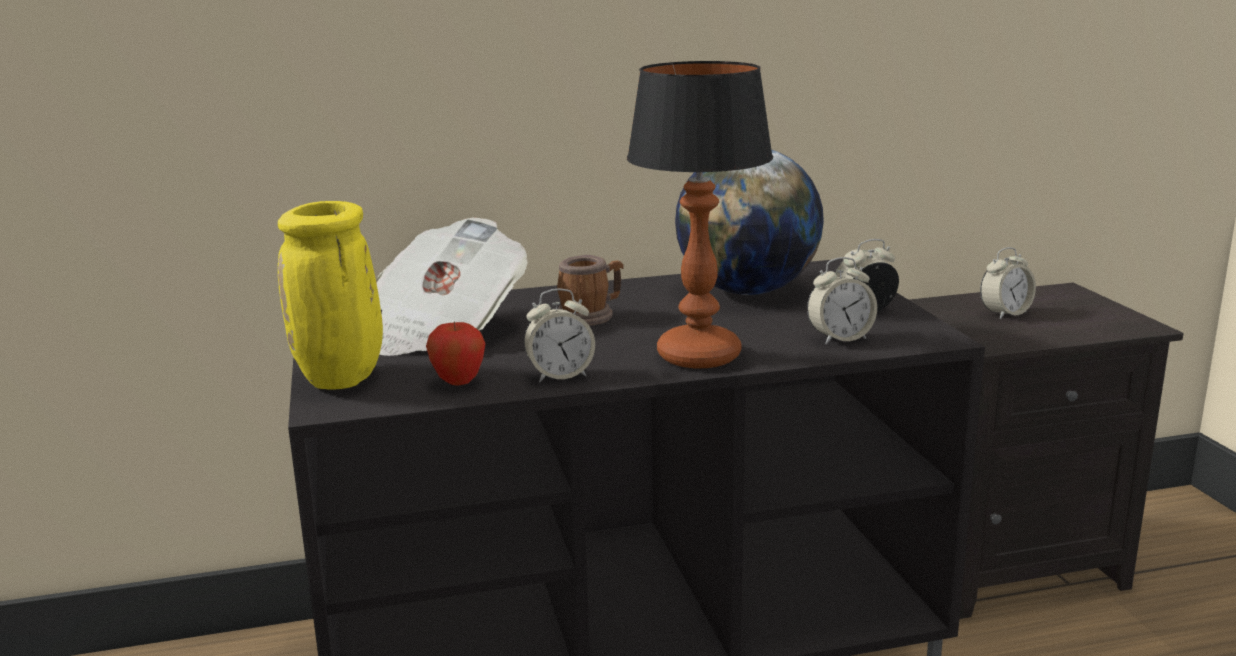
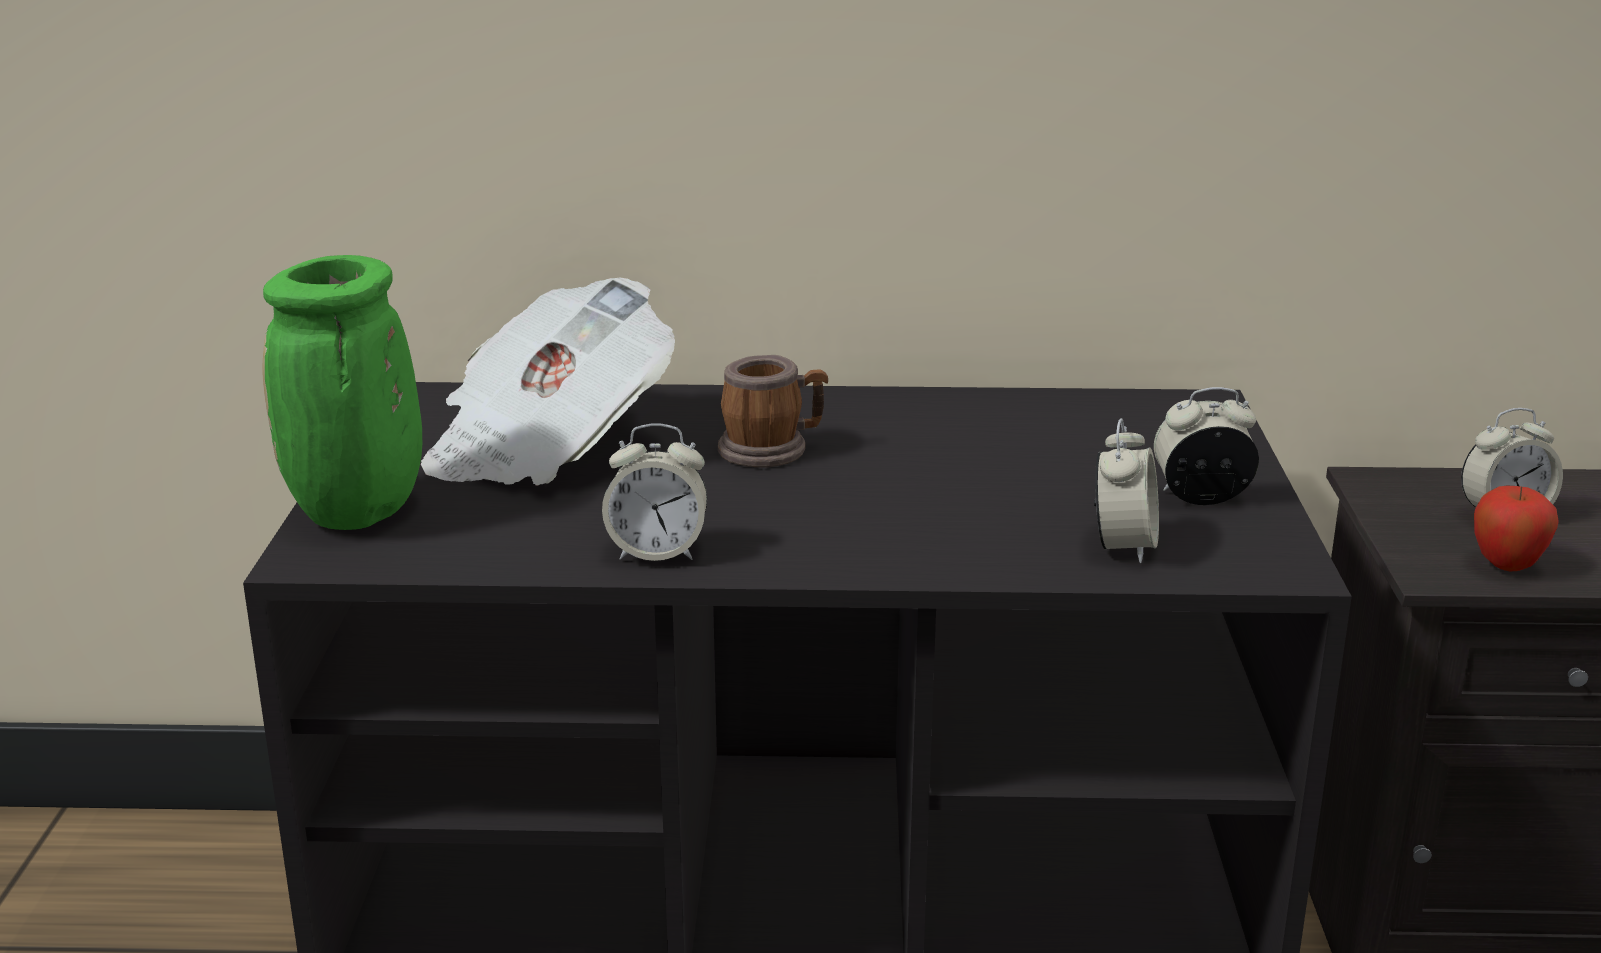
camera: 15 degrees right, 5 degrees up
(342, 380) = (358, 515): yellow vase -> green vase
(458, 382) = (509, 542): apple -> apple (1507, 566)
(700, 355) = (884, 546): table lamp -> none
(748, 291) = (1042, 435): globe -> none
(840, 338) = (1123, 546): alarm clock -> alarm clock turned 75 degrees counterclockwise

